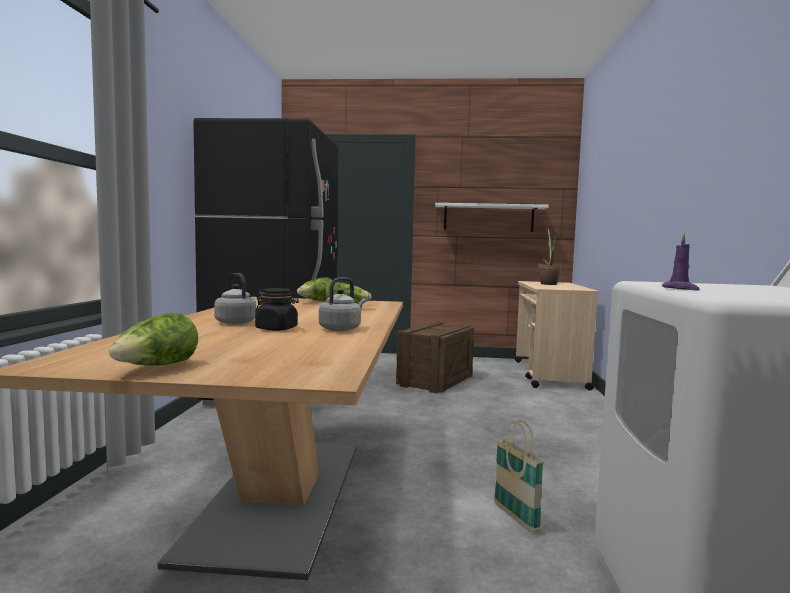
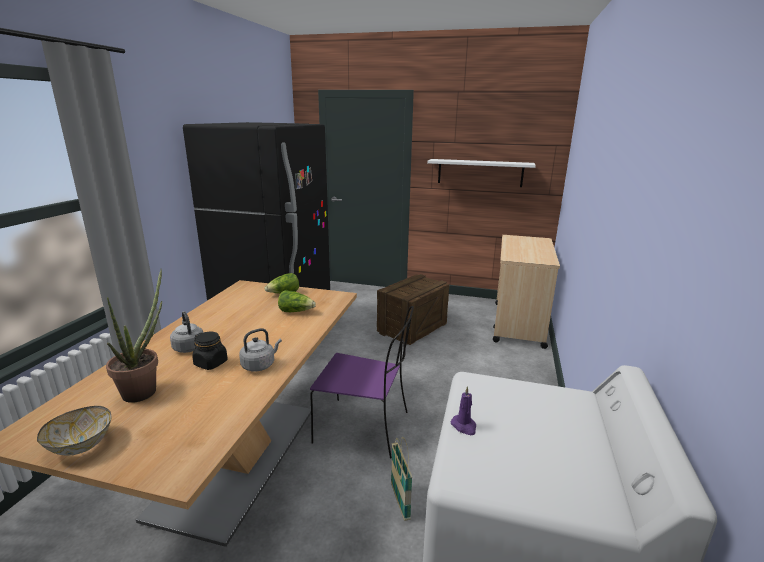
camera: 10 degrees right, 15 degrees up
(157, 367) = (82, 445): lettuce -> bowl
(430, 459) = (364, 427): none -> purple chair
(548, 284) = (524, 244): potted plant -> potted plant (145, 389)

